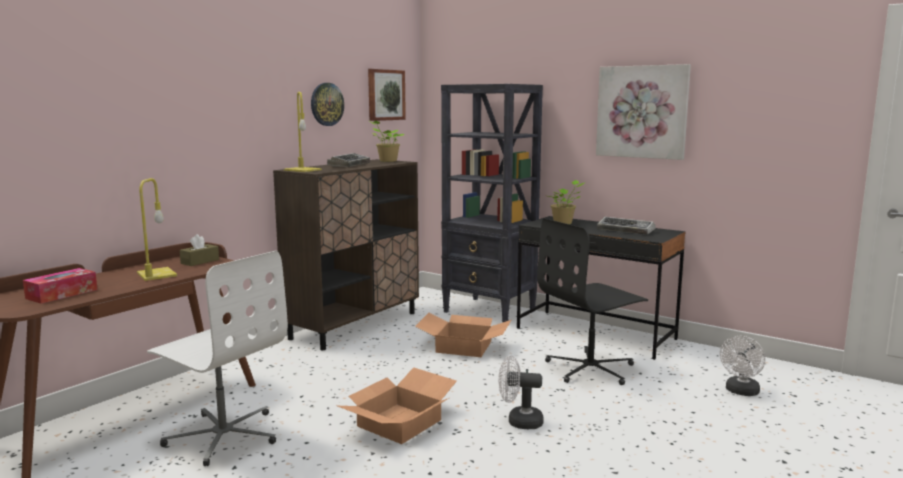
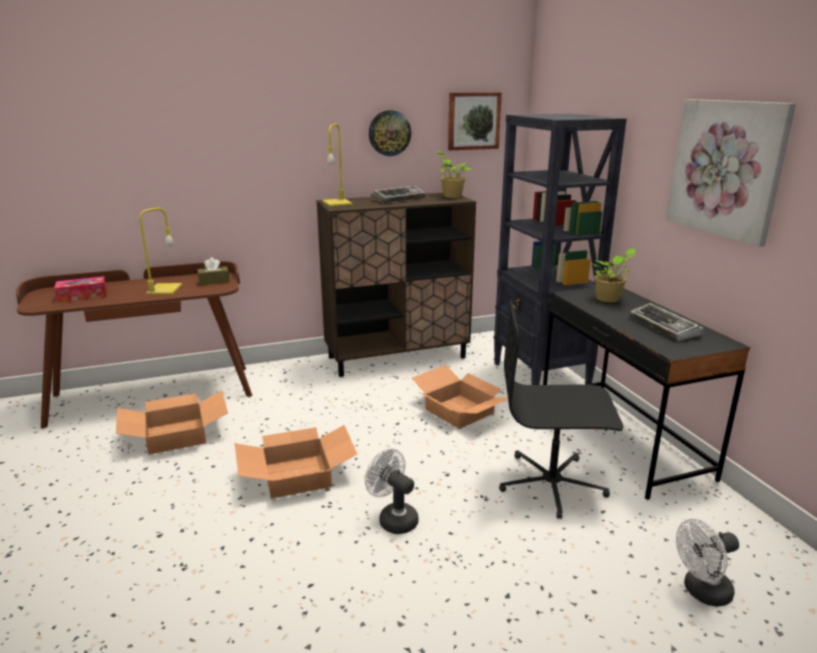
camera: 35 degrees right, 10 degrees up
(223, 435) = (175, 436): white office chair -> cardboard box

